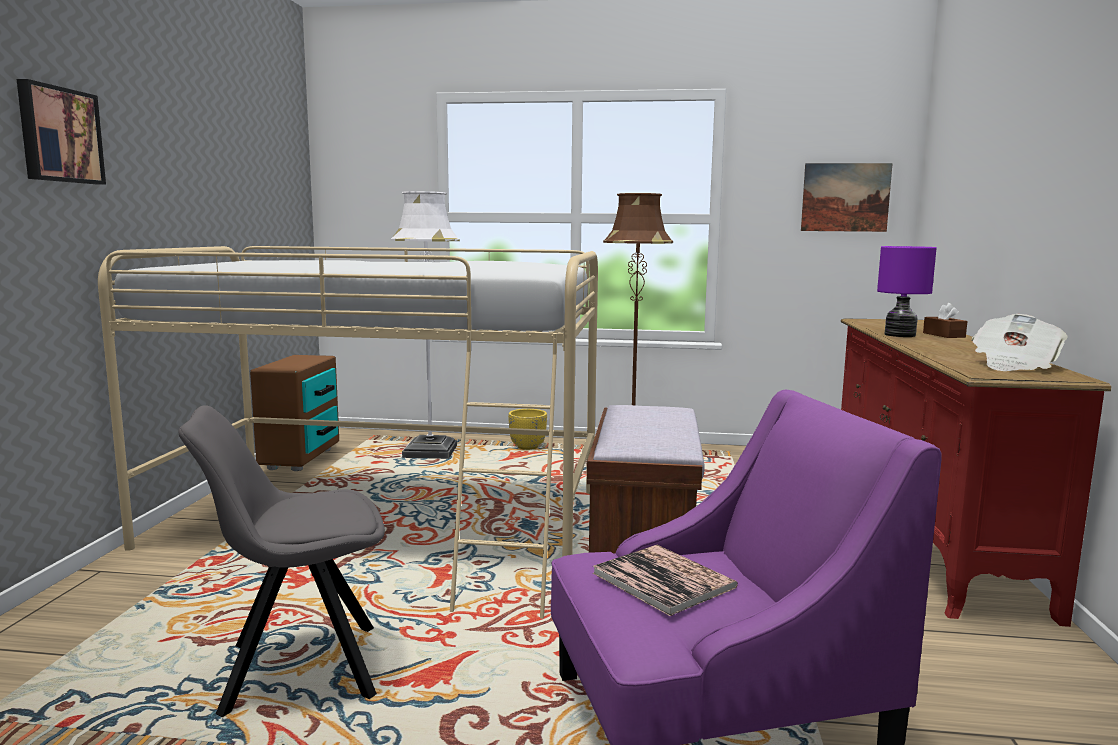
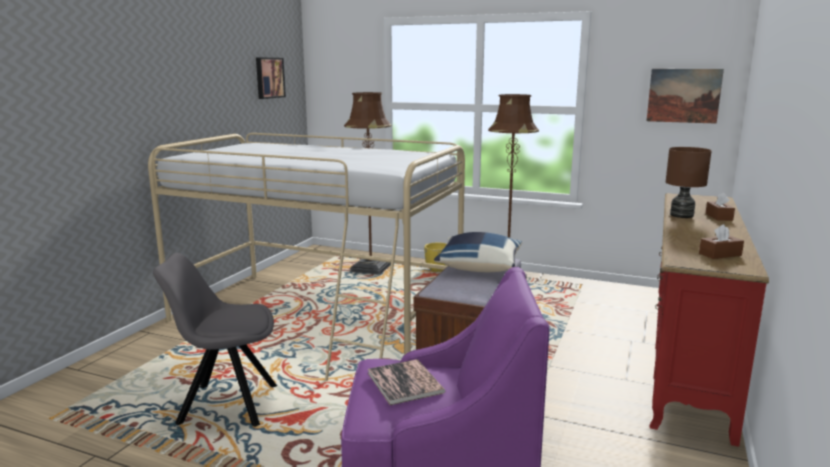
camera: 15 degrees right, 5 degrees up
(59, 135) = (124, 80): picture -> picture (269, 78)
(302, 459) = (289, 267): brown nightstand -> none
(430, 452) = (371, 268): white floor lamp -> brown floor lamp
(650, 419) = (478, 267): none -> blue pillow
(899, 335) = (681, 215): purple table lamp -> brown table lamp
(1013, 366) = (720, 254): newspaper -> brown tissue box

